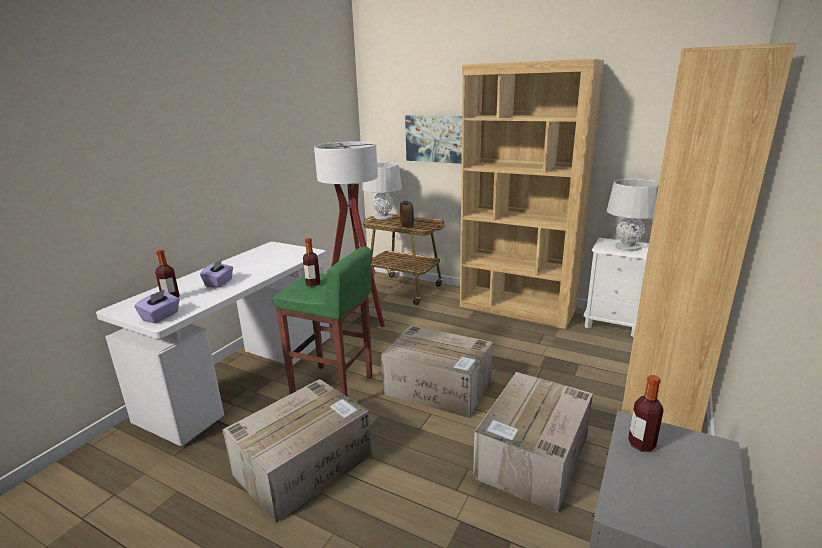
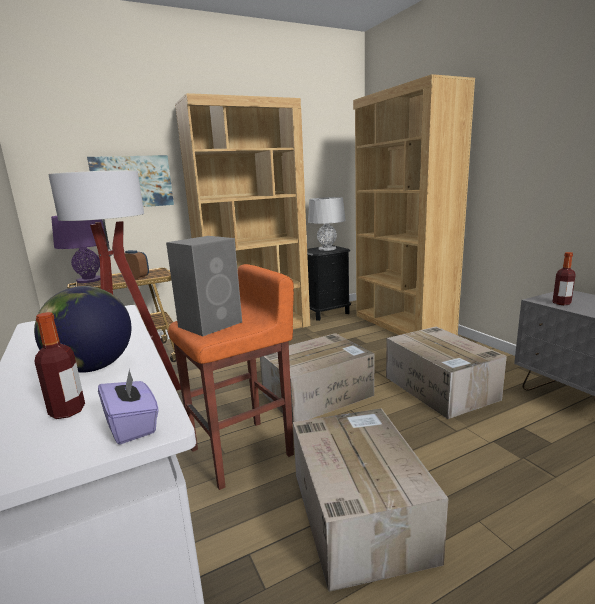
camera: 55 degrees left, 5 degrees down
(219, 283) = (92, 367): purple tissue box -> globe
(313, 284) = (211, 324): bottle -> grey speaker
(333, 387) = (243, 452): green stool -> orange stool
(383, 217) = (89, 280): grey table lamp -> purple table lamp
(613, 324) = (326, 313): white nightstand -> black nightstand

